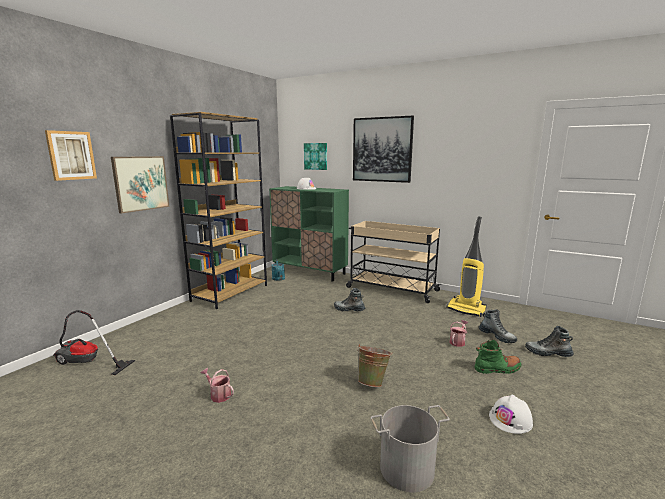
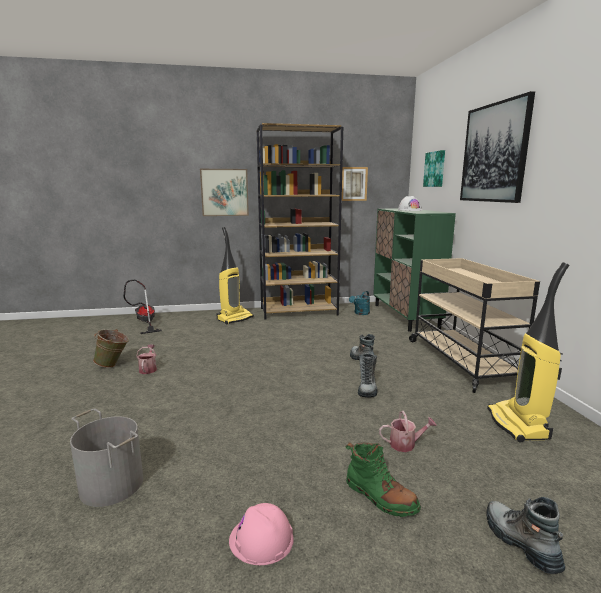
camera: 50 degrees right, 0 degrees up
(71, 155) = (169, 167): picture -> picture (353, 184)
(187, 319) = (235, 318): none -> vacuum cleaner
(373, 382) = (236, 420): green bucket -> green bucket (113, 365)
(497, 336) = (482, 473): boot -> boot (367, 388)
(510, 419) = (261, 539): white hard hat -> pink hard hat

